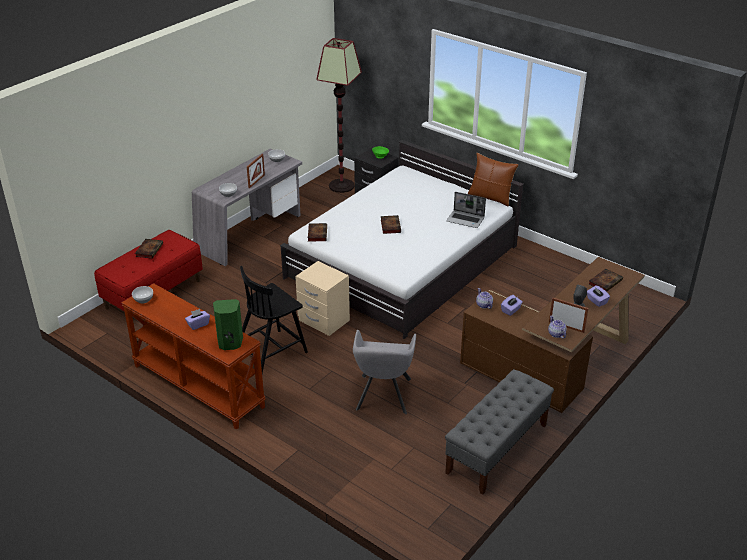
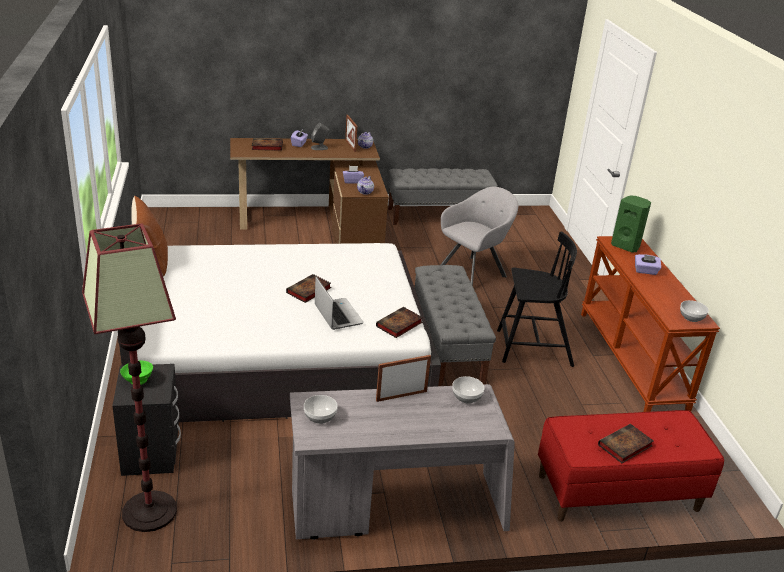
camera: 140 degrees left, 5 degrees down
(324, 320) = (447, 346): beige nightstand -> grey bench
(466, 220) = (226, 256): laptop -> laptop (337, 314)

